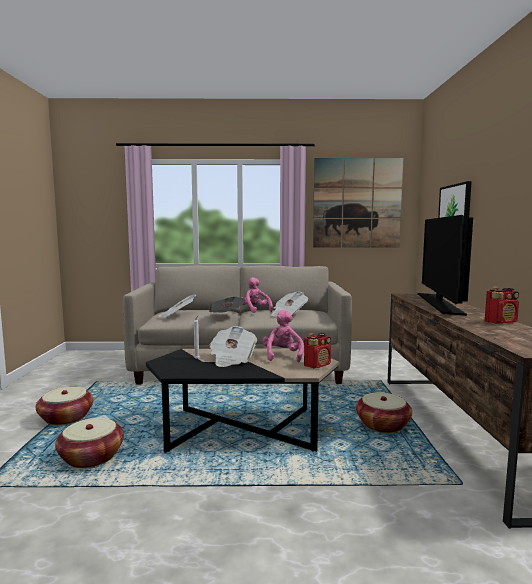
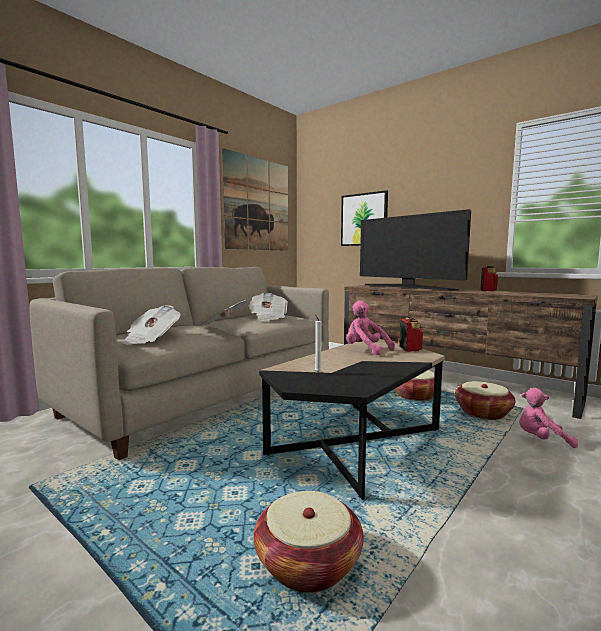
camera: 50 degrees left, 0 degrees up
(66, 418) = (121, 555): basket -> basket (483, 413)
(232, 359) = (345, 363): newspaper -> none
(255, 310) = (222, 320): pink plush toy -> pink plush toy (541, 440)

